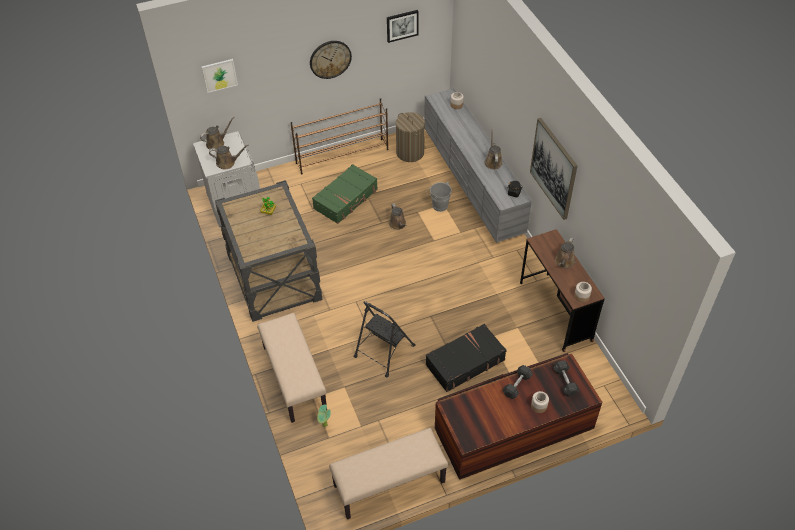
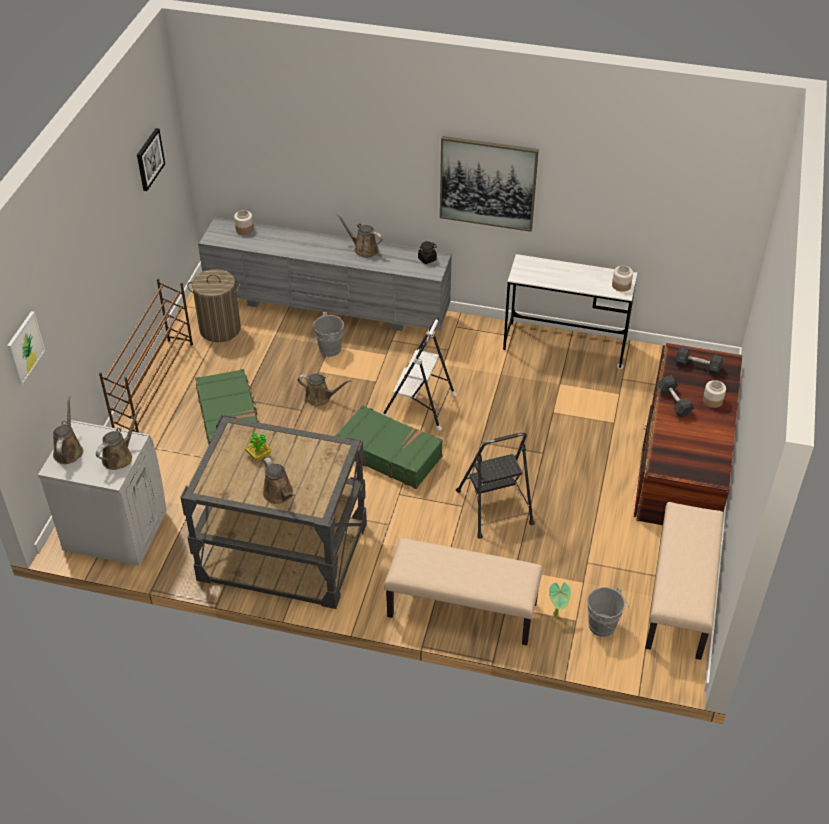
camera: 55 degrees left, 5 degrees down
(330, 59) = (107, 250): wall clock -> none
(334, 455) = (604, 627): none -> grey bucket
(382, 279) = (389, 454): none -> green suitcase
(434, 271) = (421, 405): none -> white step ladder
(464, 362) = (569, 449): black suitcase -> none
(555, 311) = (565, 345): brown desk -> white desk
(564, 262) = (566, 272): brown watering can -> brown watering can (279, 494)

